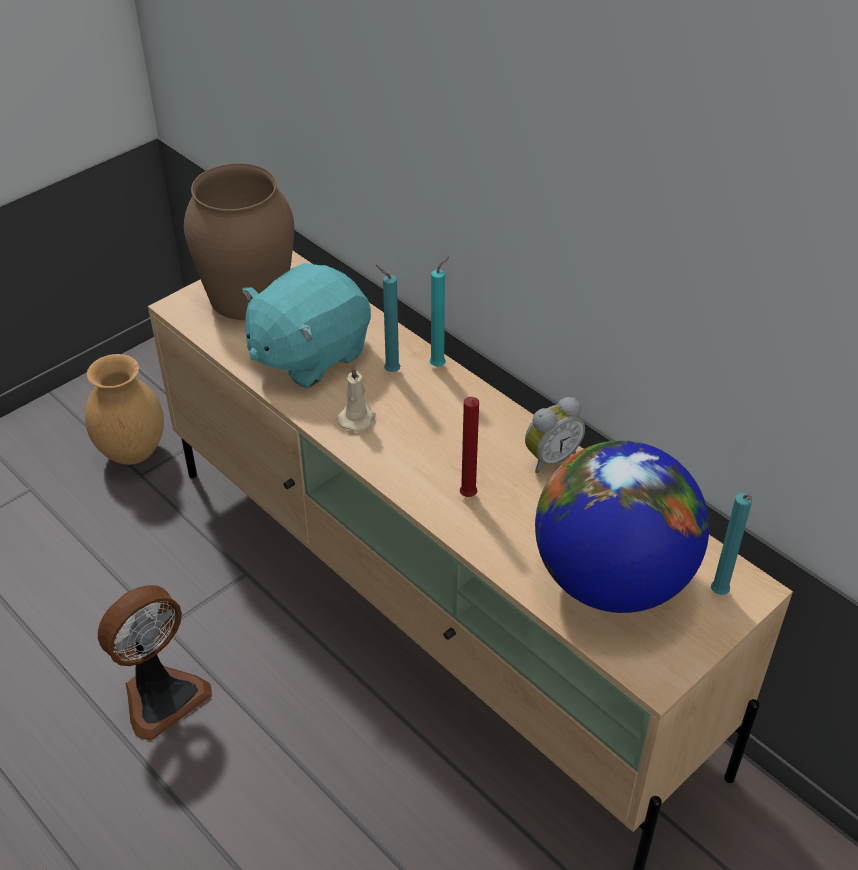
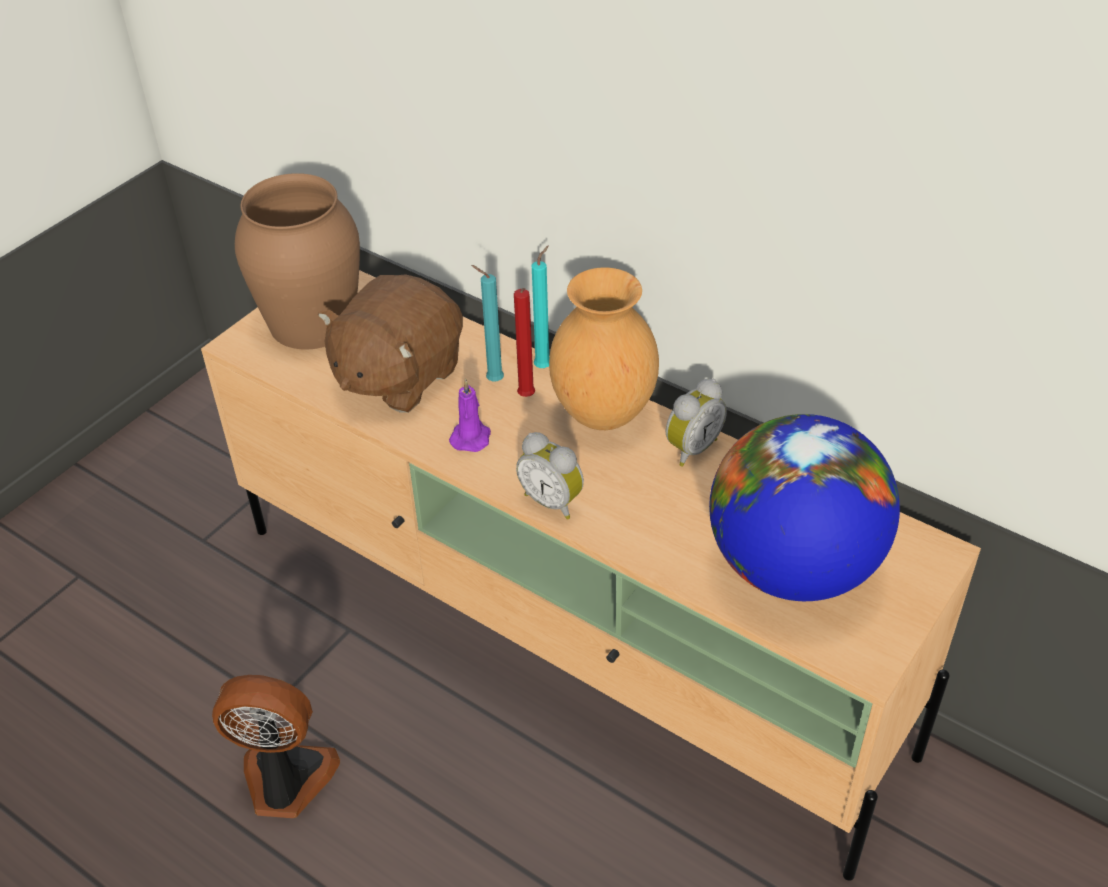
camera: 10 degrees left, 0 degrees up
(132, 452) = (187, 517): brown vase -> brown vase (602, 414)
(161, 695) = (285, 781): fan -> fan turned 120 degrees counterclockwise
(308, 354) = (397, 376): turquoise plush toy -> brown plush toy
(357, 418) = (471, 437): beige candle -> purple candle
(413, 486) = (553, 501): none -> alarm clock
(467, 498) = (615, 504): red candle -> red candle (526, 398)
(719, 595) = (908, 564): turquoise candle -> none

